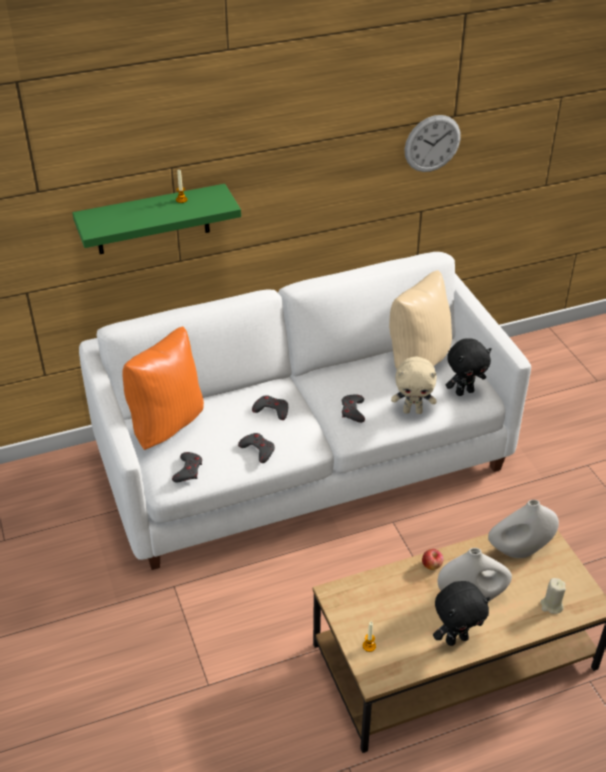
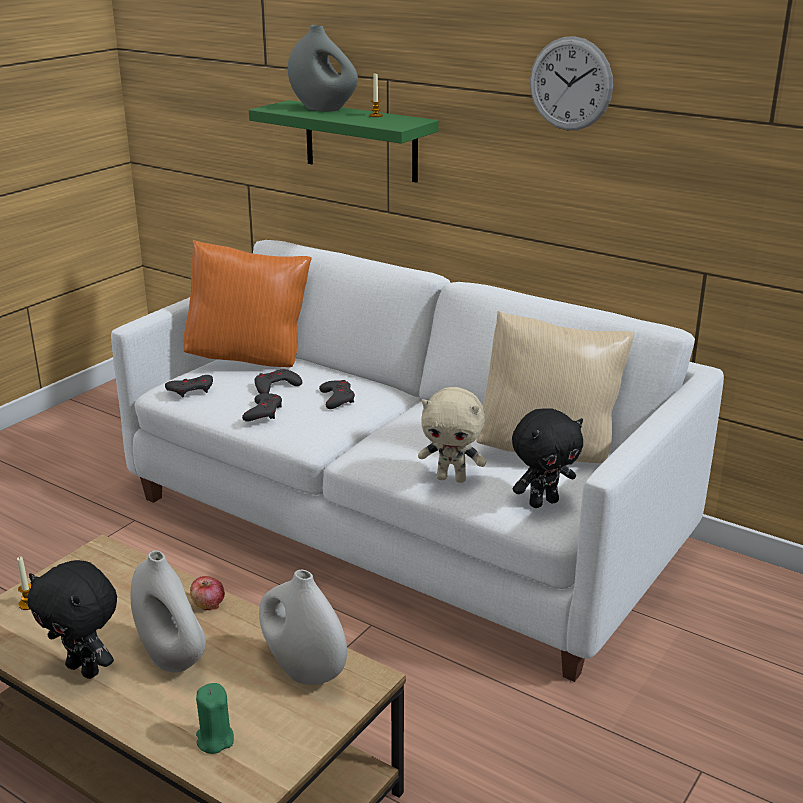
camera: 55 degrees right, 15 degrees down
(130, 210) = (323, 109): none -> grey vase
(353, 411) = (396, 441): grey game controller -> grey game controller (276, 386)
(413, 411) = (452, 478): beige plush toy -> beige plush toy turned 45 degrees counterclockwise
(432, 143) = (725, 158): wall clock -> wall clock (570, 84)
(464, 391) = (543, 502): black plush toy -> black plush toy turned 60 degrees counterclockwise
(551, 605) = (215, 739): beige candle -> green candle

